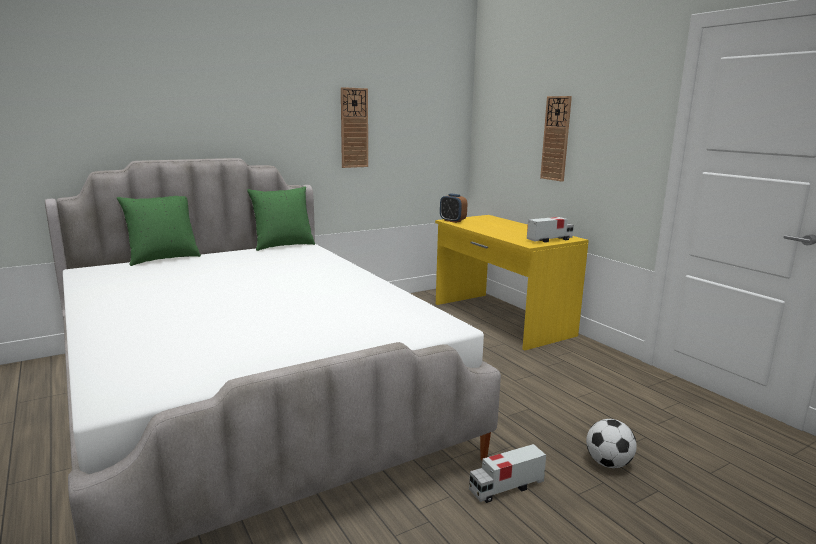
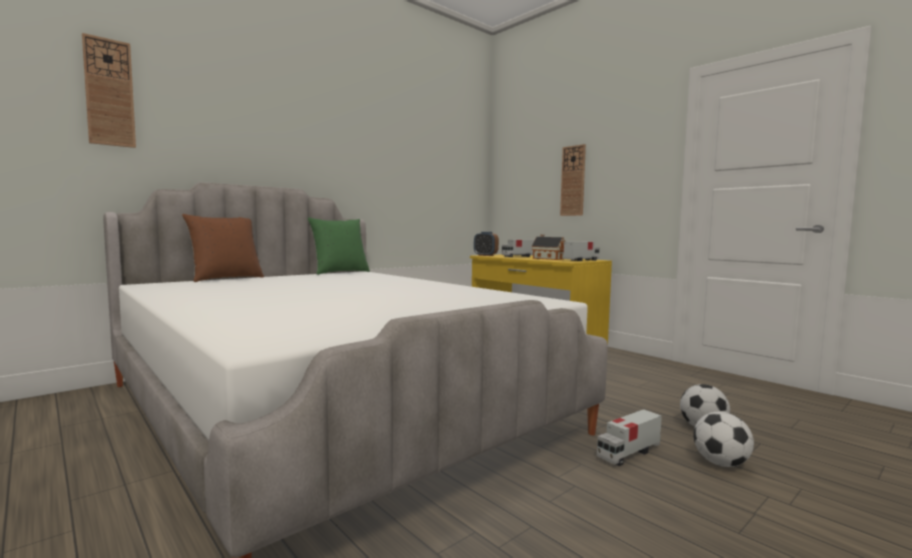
camera: 10 degrees left, 10 degrees down
(163, 258) = (226, 278): green pillow -> brown pillow
(354, 128) = (397, 173): wall clock -> wall clock (109, 93)
(489, 224) = (519, 256): none -> toy truck
(515, 233) = (548, 258): none -> toy house
(594, 512) = (721, 463): none -> football

